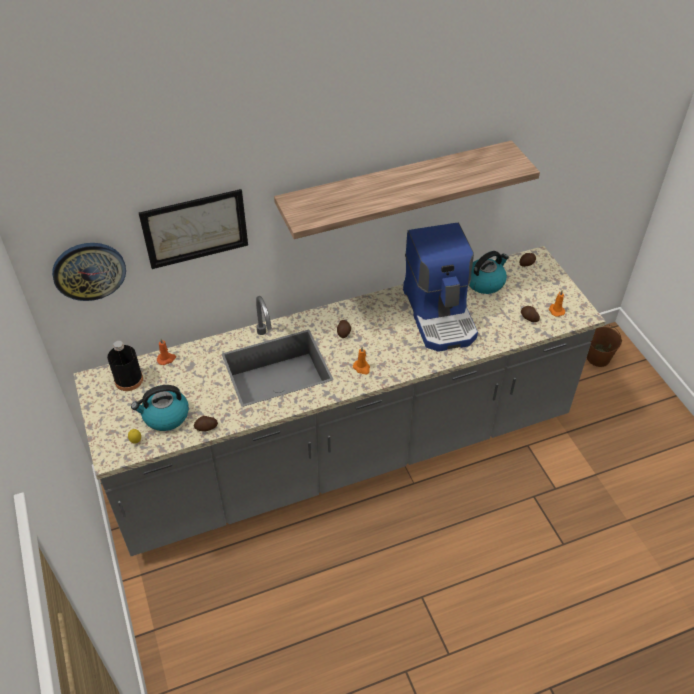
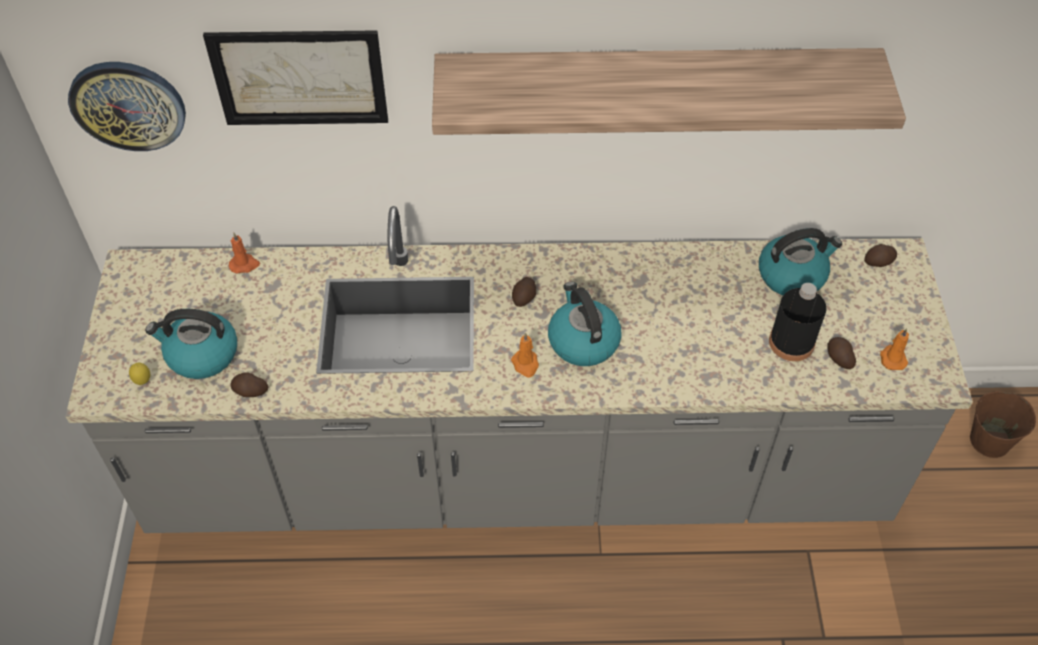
camera: 20 degrees right, 5 degrees up
(129, 380) = (177, 282): black bottle -> black bottle (791, 342)
(388, 347) = (582, 341): none -> kettle
(440, 315) = (692, 311): coffee machine -> none

